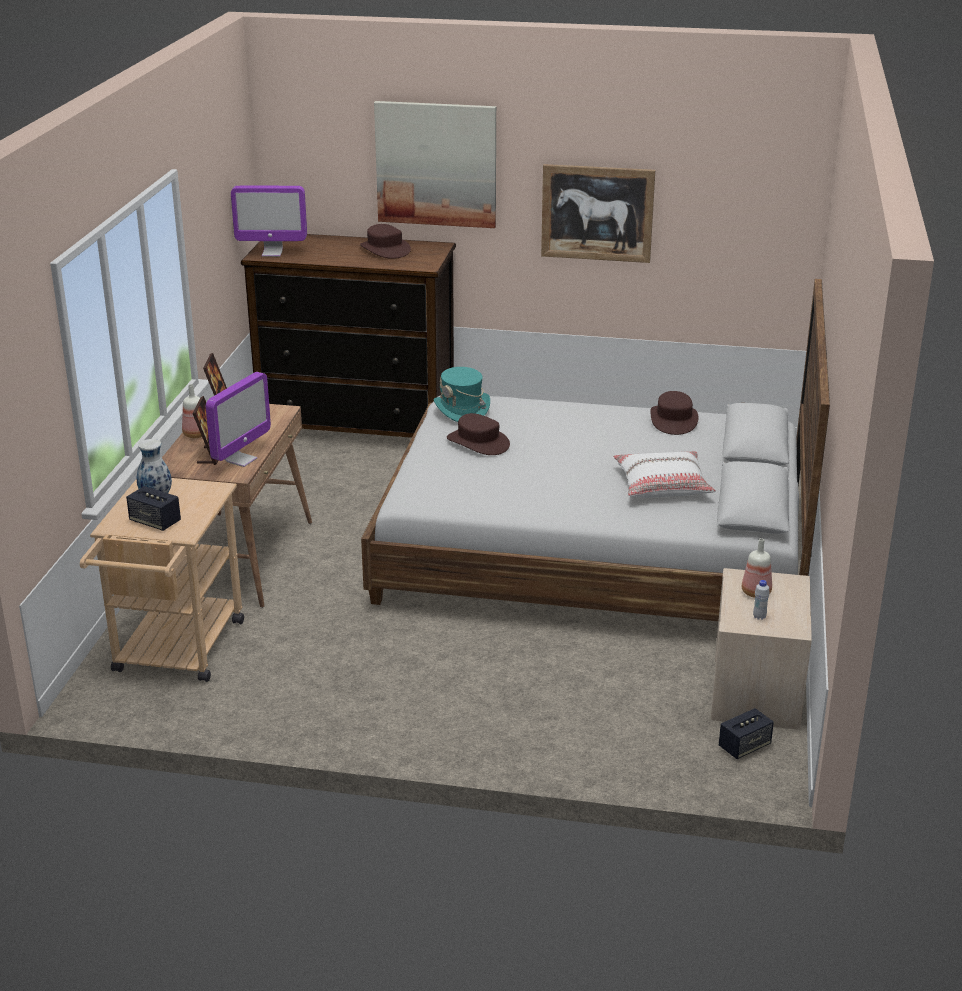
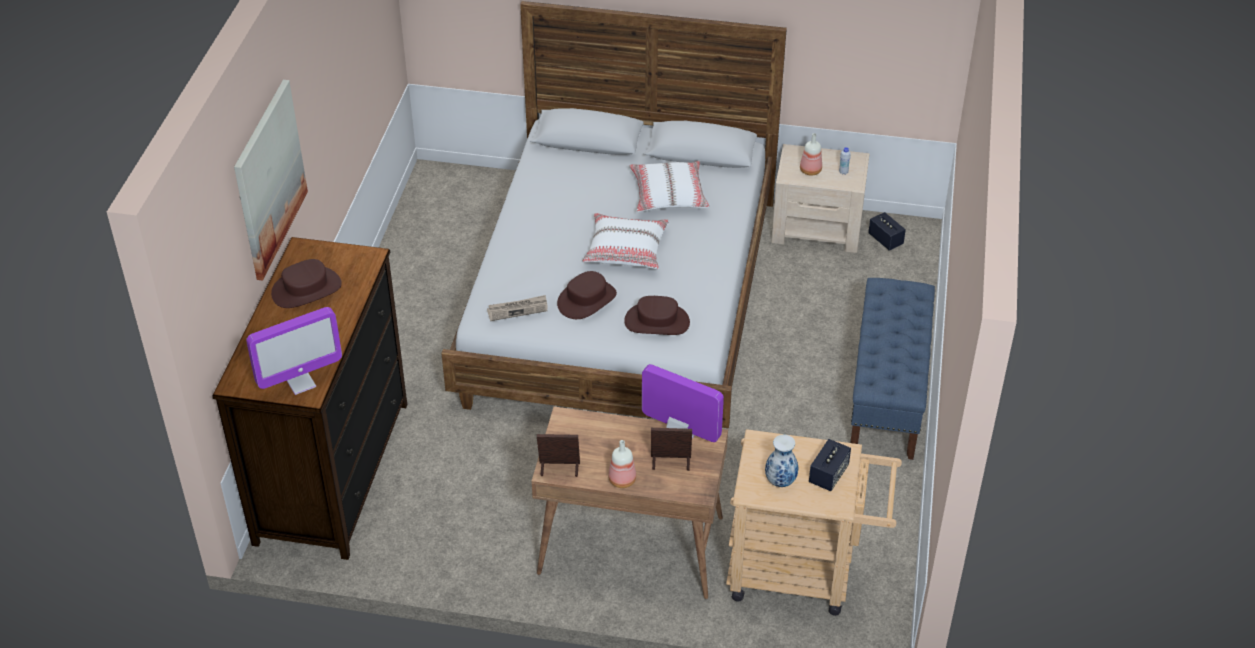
camera: 90 degrees left, 15 degrees up
(272, 253) = (301, 383): monitor -> monitor turned 60 degrees clockwise
(438, 727) = (887, 394): none -> blue bench
(462, 410) = (518, 309): turquoise hat -> newspaper
(561, 462) = (626, 249): none -> white pillow
(597, 213) = (332, 106): picture -> none
(674, 420) = (542, 179): brown hat -> brown hat (657, 321)

